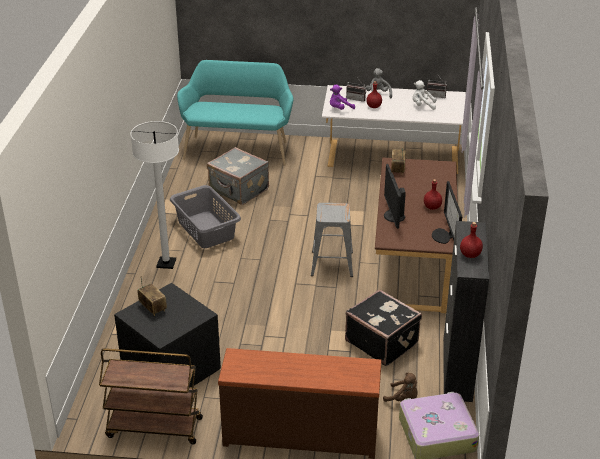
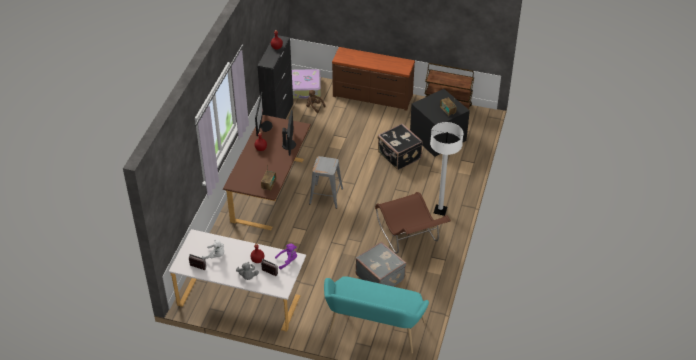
camera: 170 degrees left, 10 degrees up
(206, 229) = (410, 238): grey laundry basket -> brown chair
(382, 341) = (313, 138): black suitcase -> black suitcase (399, 156)

